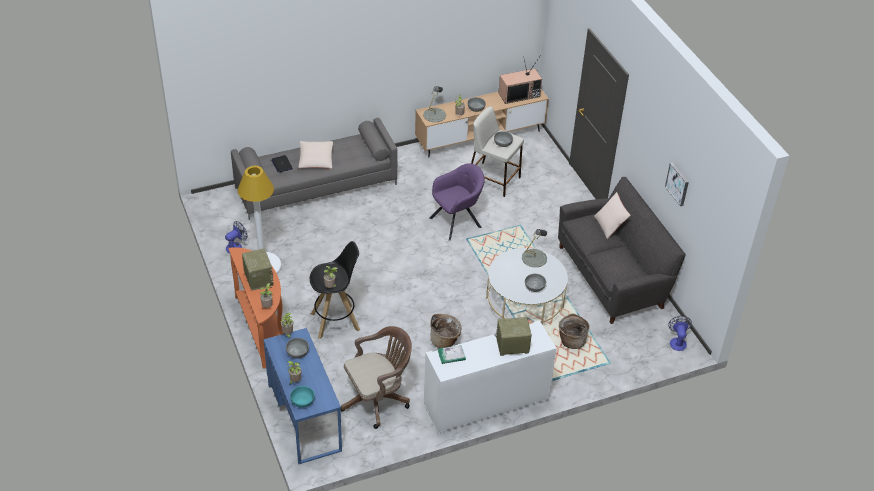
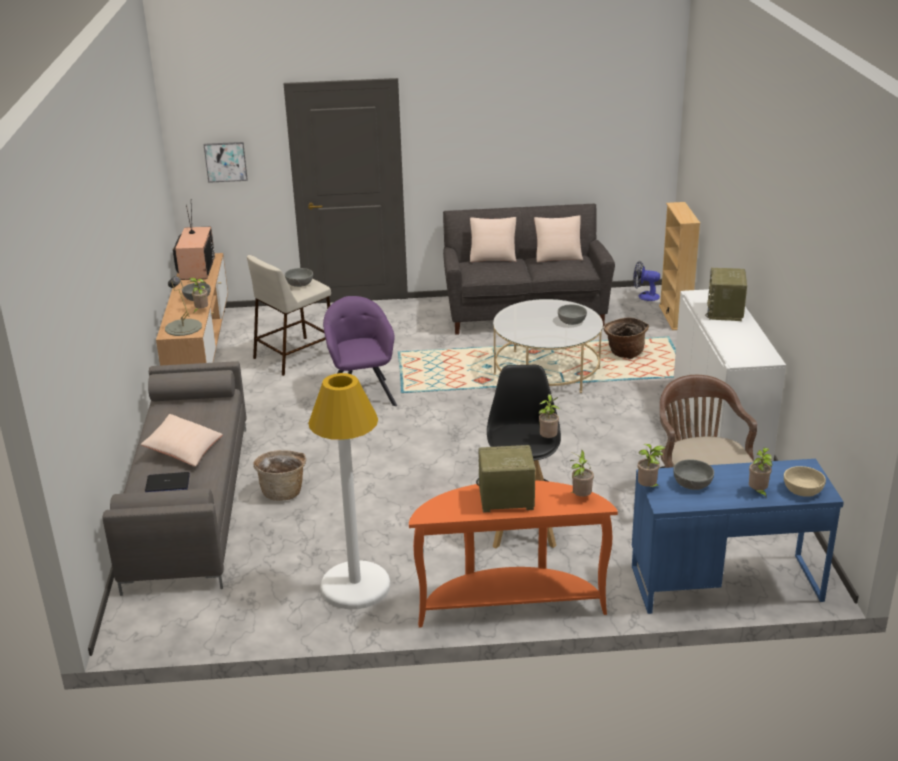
camera: 70 degrees left, 15 degrees down
(236, 246) = (285, 612): fan -> none
(302, 401) = (802, 490): turquoise bowl -> beige bowl
(445, 341) = (596, 438): basket -> basket (283, 491)
(451, 355) = (736, 351): book -> none
(534, 258) = (518, 314): grey table lamp -> none
(627, 260) = (558, 256): none -> beige pillow
(647, 363) = (675, 317): none -> beige bookcase
(678, 184) = (548, 134): picture -> picture (226, 161)

